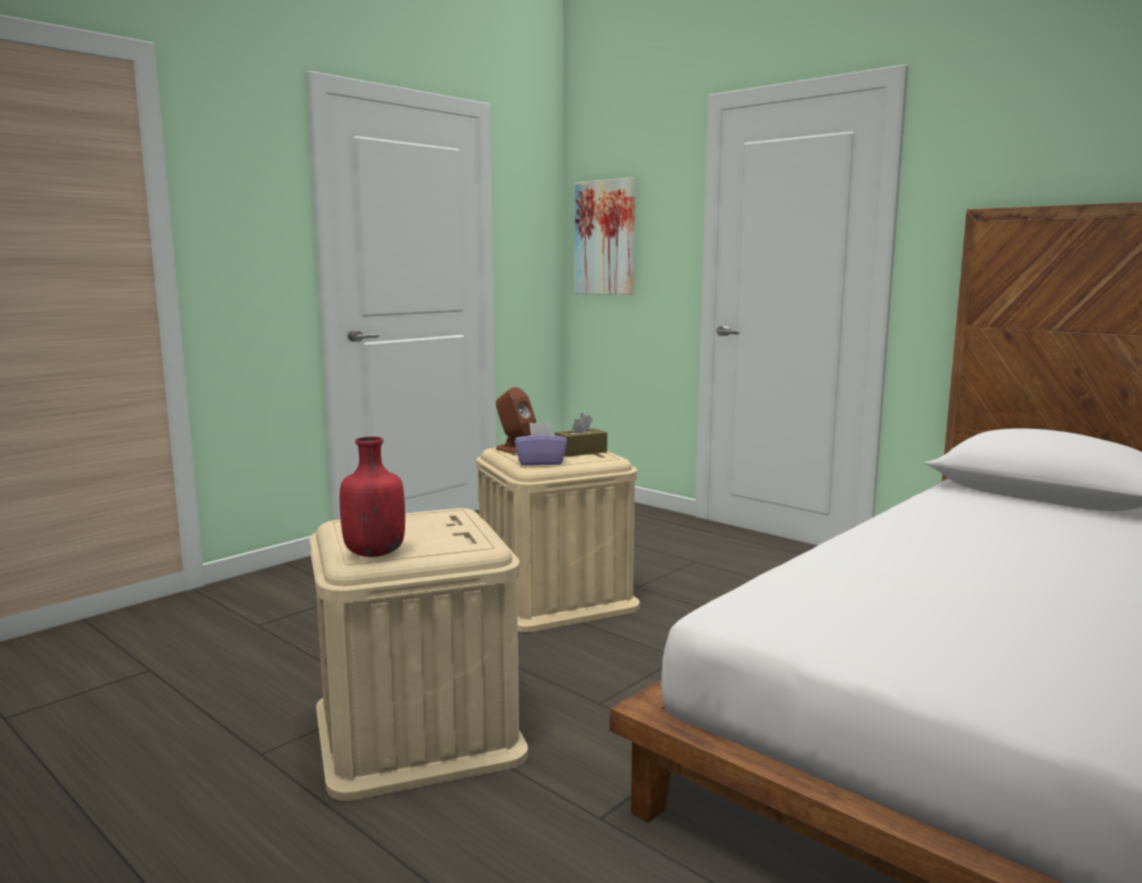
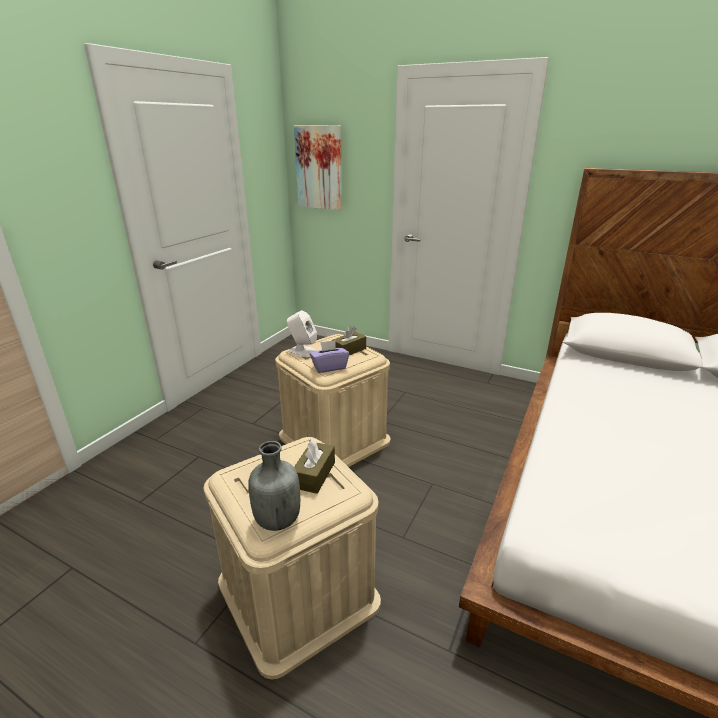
camera: 15 degrees left, 15 degrees up
(374, 553) = (277, 519): red bottle -> grey bottle
(446, 530) = (314, 475): none -> brown tissue box
(514, 449) = (302, 351): brown speaker -> white speaker

